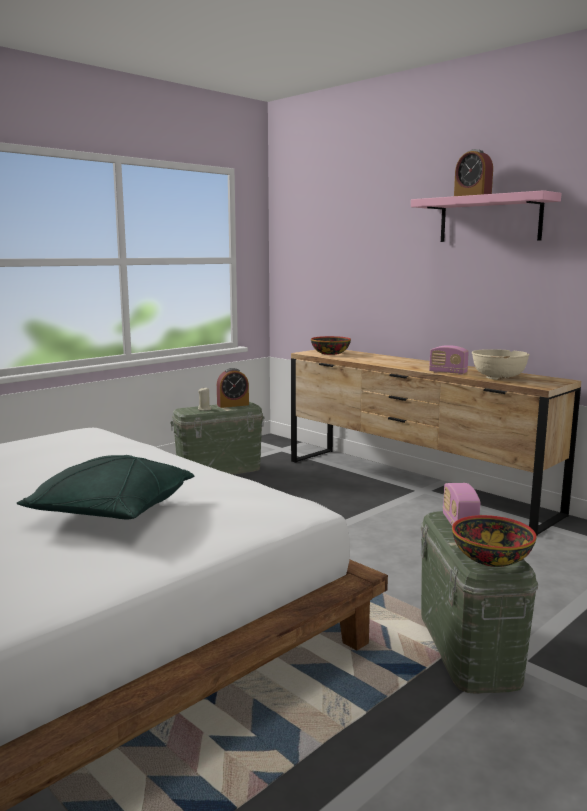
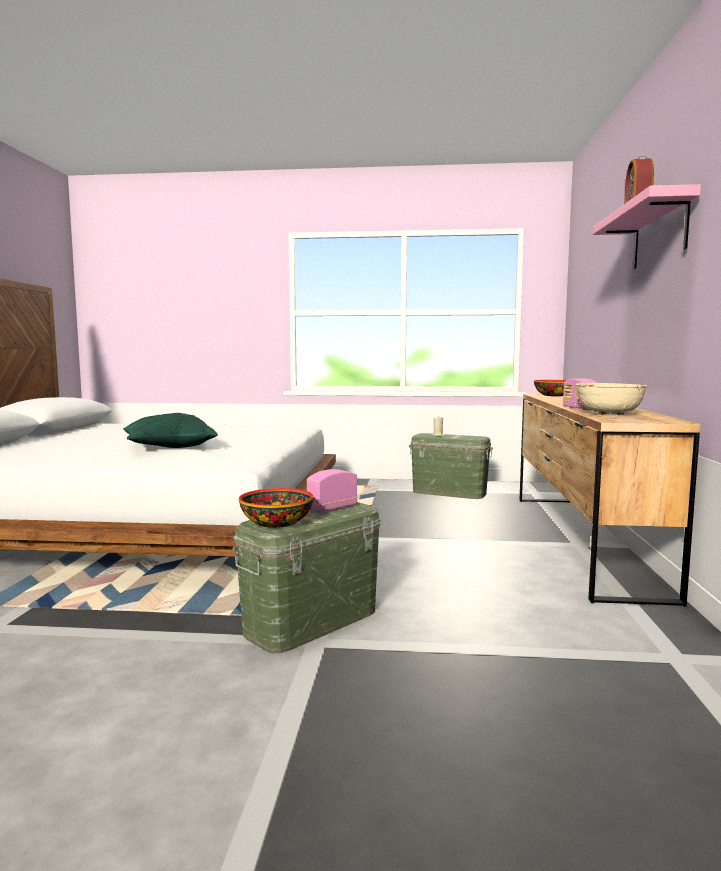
camera: 50 degrees right, 5 degrees down
(233, 405) = (467, 436): alarm clock -> none

